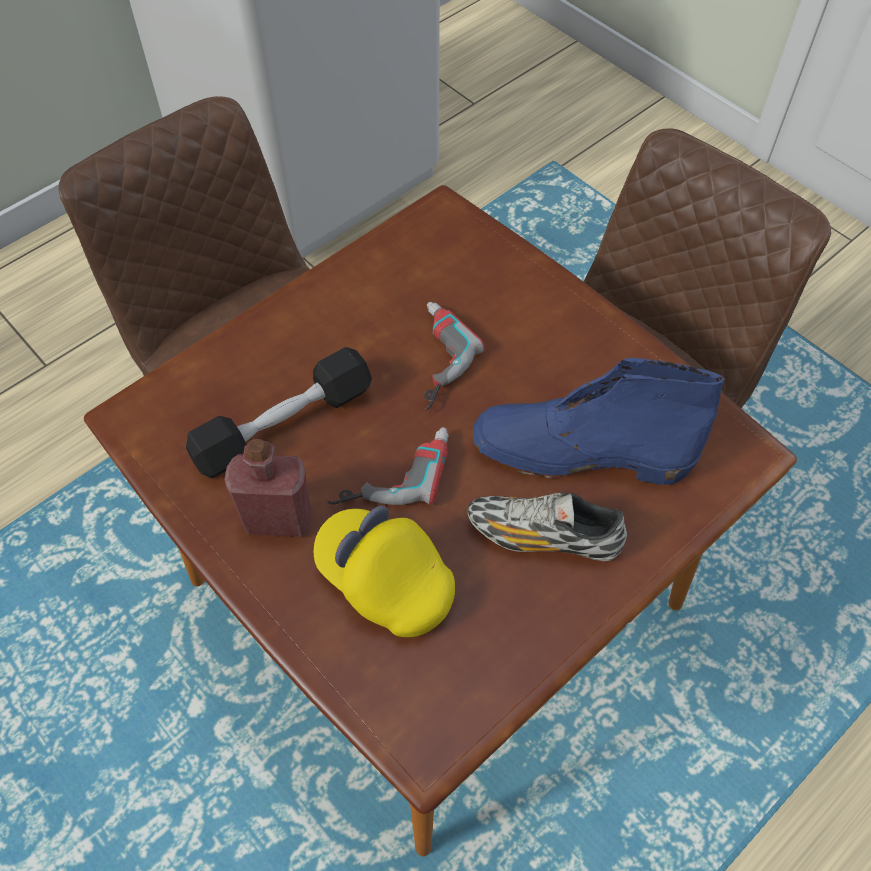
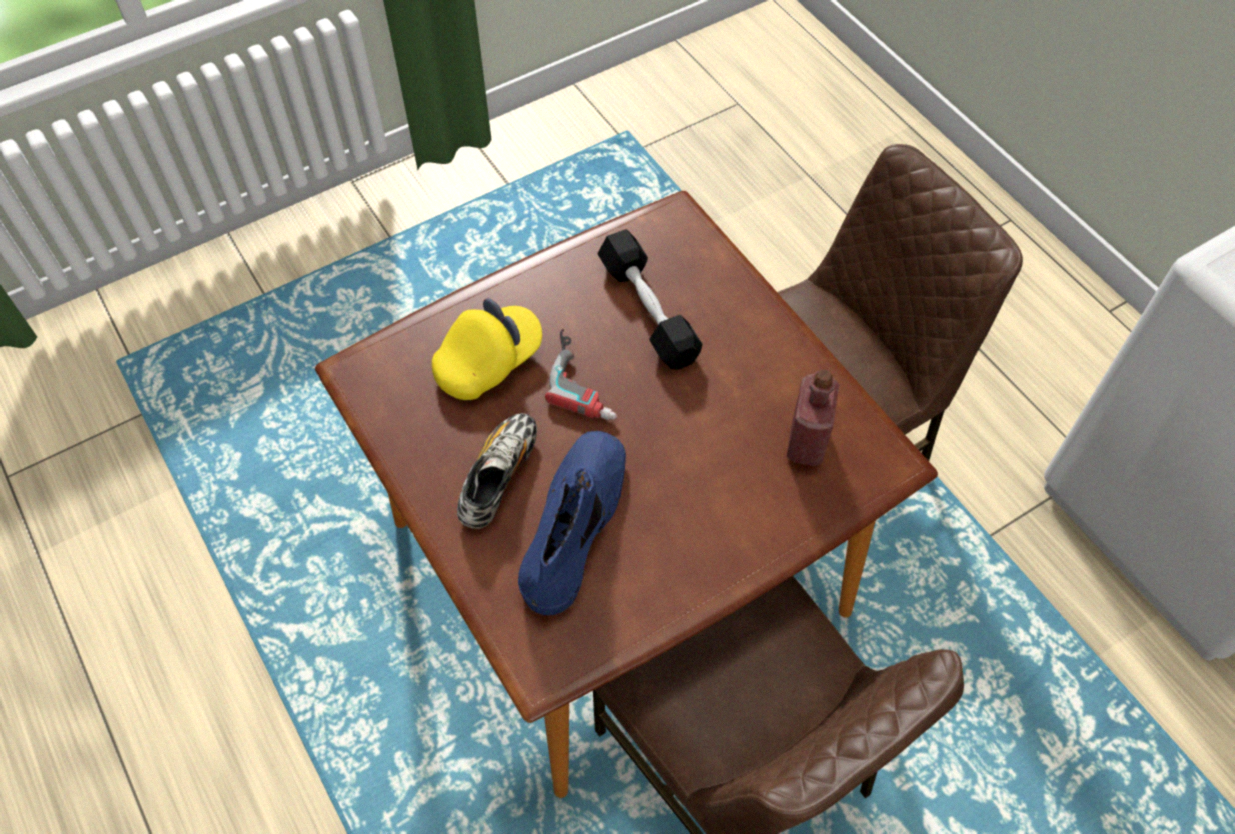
camera: 100 degrees right, 0 degrees up
(278, 519) = (561, 301): red bottle -> red bottle (806, 442)
(430, 358) = (701, 424): power drill -> none

